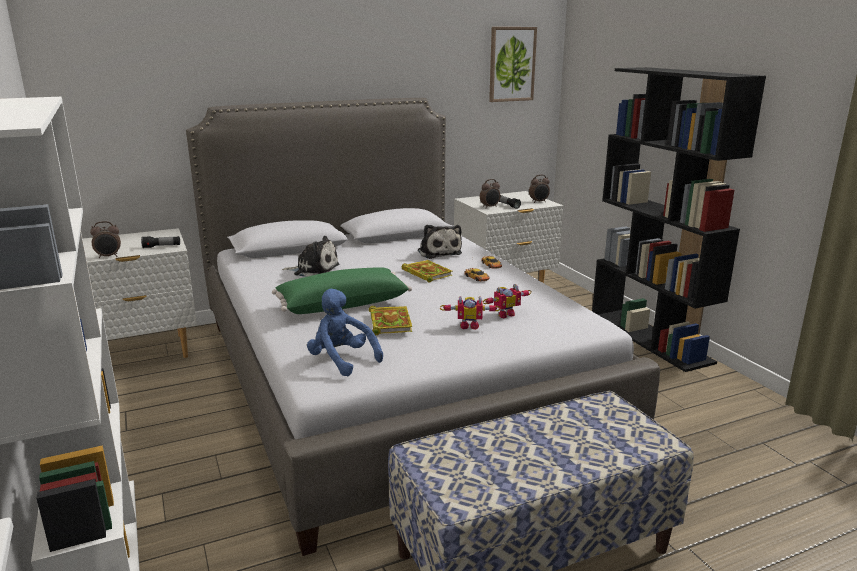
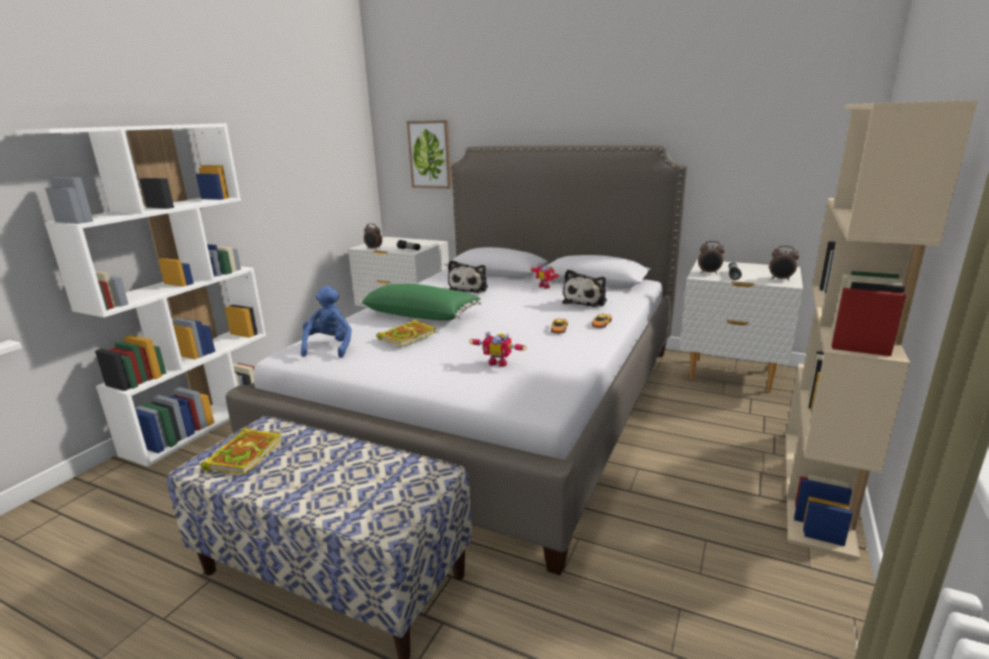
camera: 50 degrees right, 0 degrees up
(314, 270) = (469, 289): plush toy -> plush toy turned 45 degrees clockwise
(426, 273) = (531, 313): book -> book (245, 453)
(469, 325) = (451, 359): toy robot -> toy robot (546, 286)
(511, 64) = (798, 108): picture -> picture (430, 154)
(650, 338) = (817, 488): black bookcase -> beige bookcase

